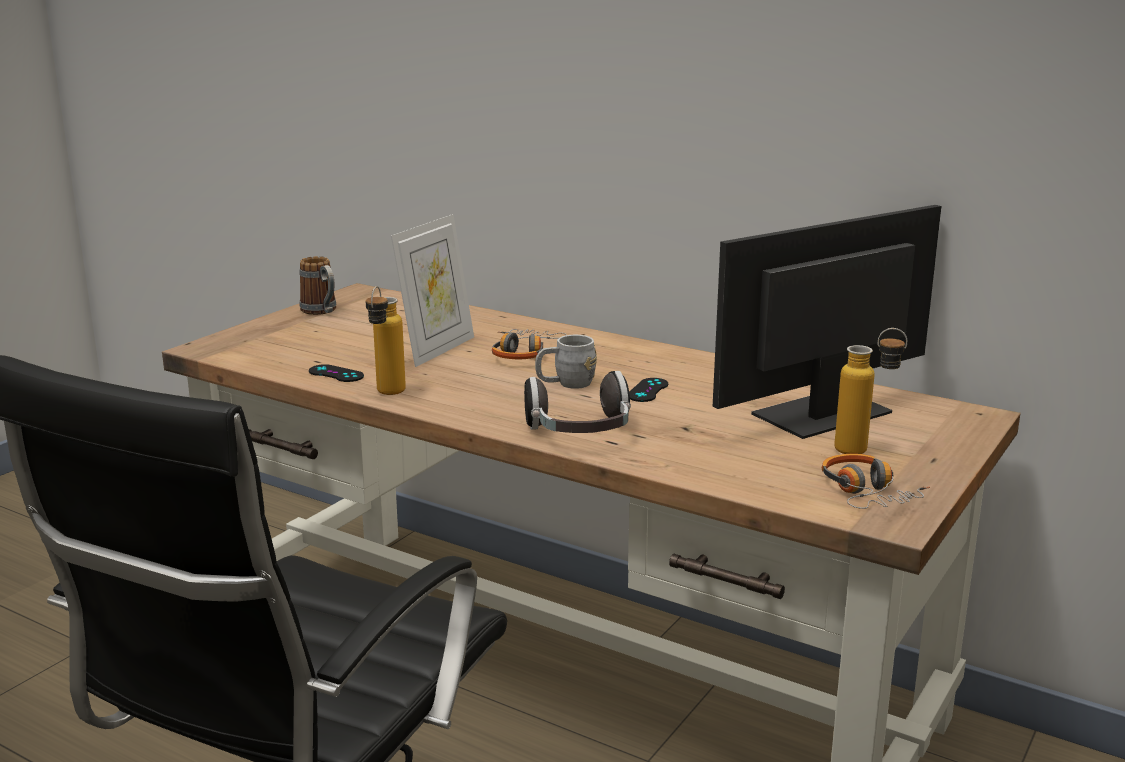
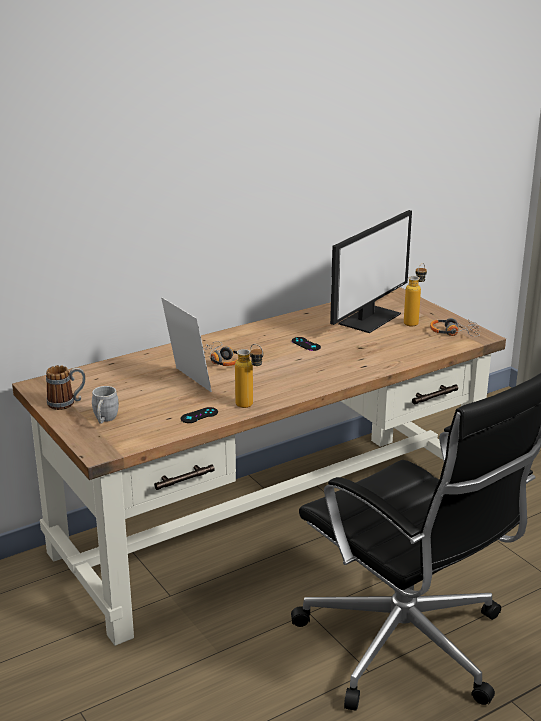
camera: 65 degrees left, 5 degrees up
(566, 384) = (278, 360): grey mug -> grey mug (104, 419)
(580, 434) = (348, 370): headphones -> none
(822, 414) = (369, 318): monitor -> monitor turned 135 degrees counterclockwise

